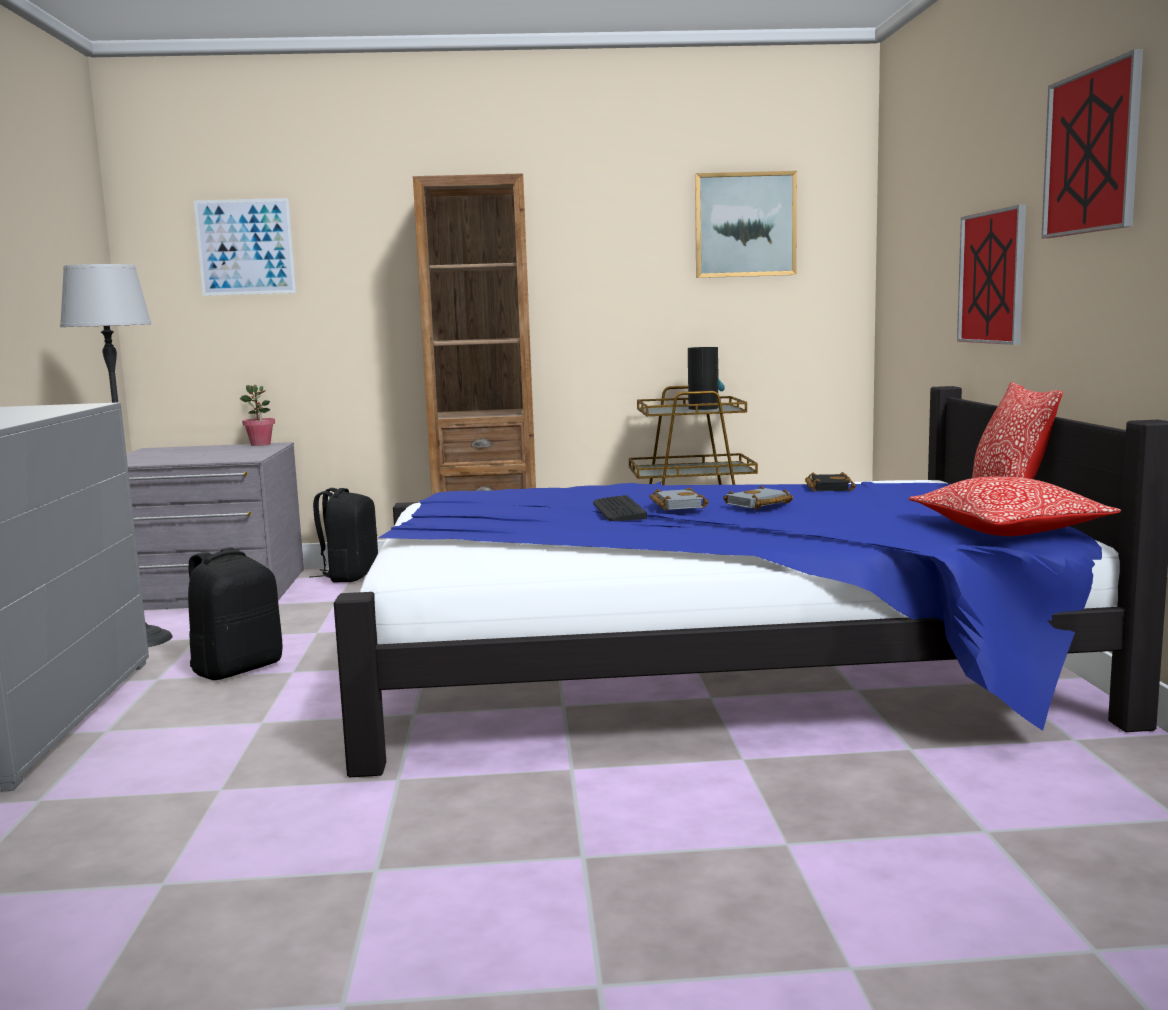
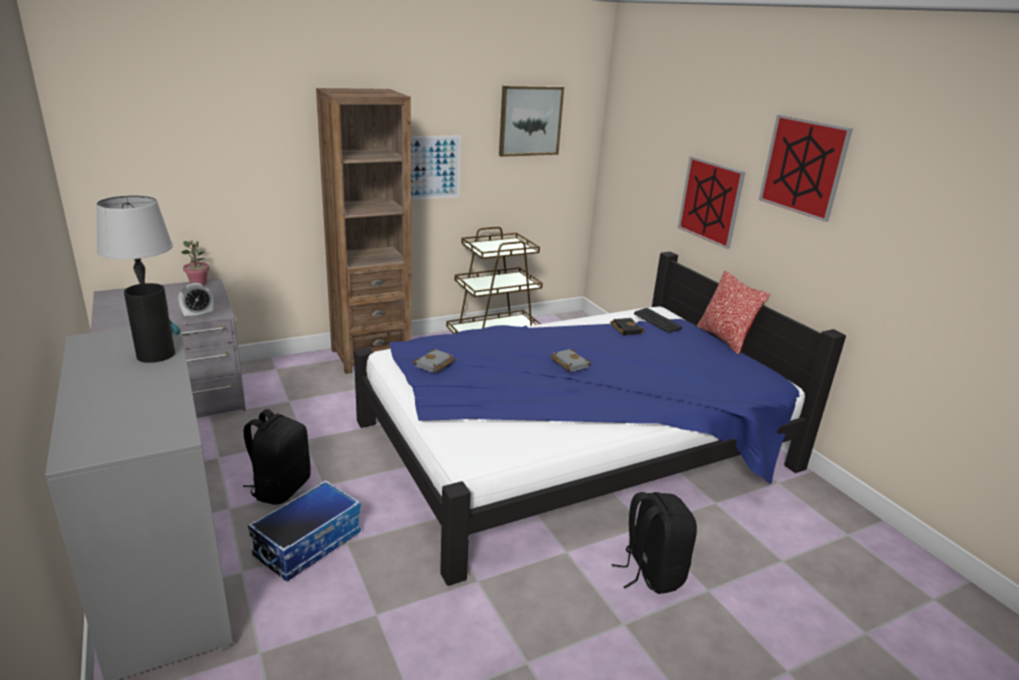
camera: 25 degrees left, 15 degrees up
(212, 717) = (308, 544): none -> storage box
(222, 459) = (198, 315): none -> alarm clock
(245, 247) = (173, 131): picture -> picture (431, 167)
(349, 576) = (274, 371): black backpack -> black backpack (650, 572)
(618, 510) = (541, 373): keyboard -> keyboard (656, 321)
(703, 408) = (507, 245): vase -> vase (156, 354)
(758, 504) = (612, 359): grey book -> grey book (434, 364)
(1008, 530) = (755, 381): pillow -> none

